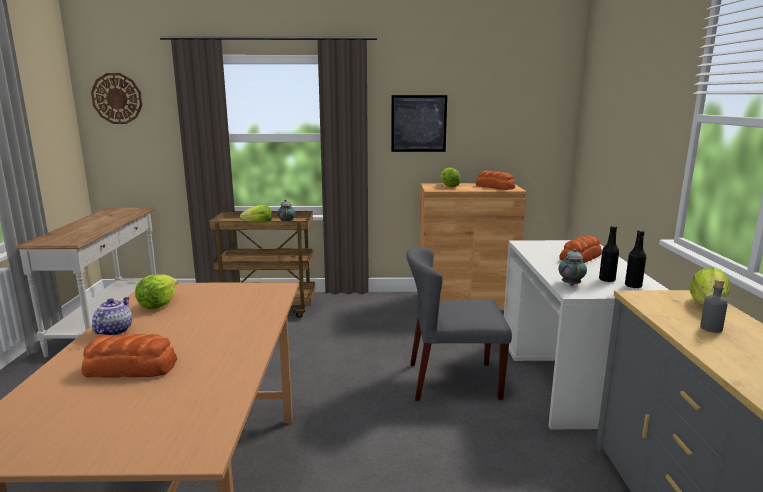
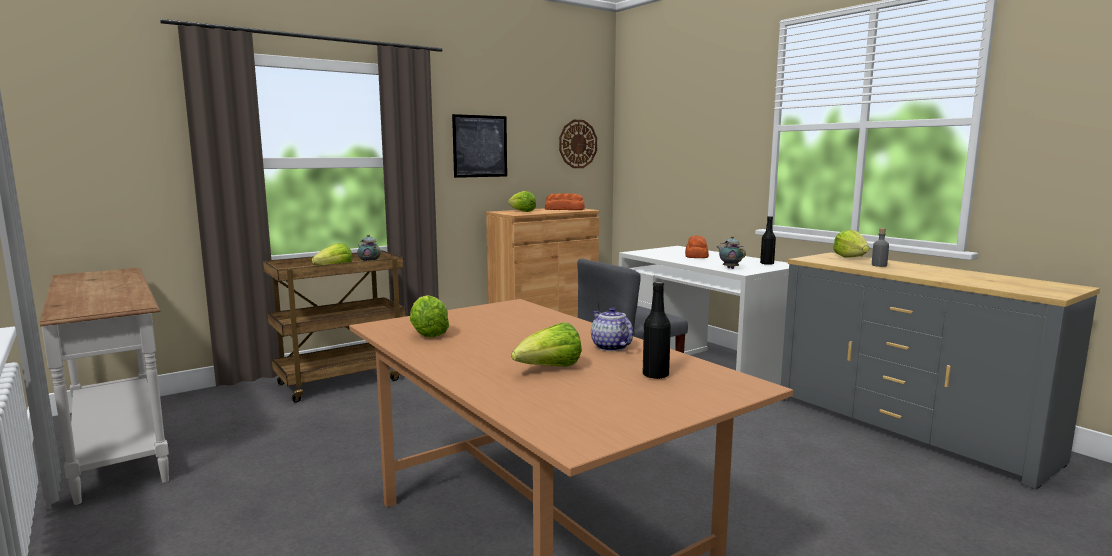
camera: 35 degrees left, 5 degrees down
(114, 330) = (444, 356): teapot -> teapot (610, 347)
(117, 98) = (71, 104): wall clock -> wall clock (577, 144)
(131, 368) = (549, 369): bread -> lettuce
(607, 280) = (744, 263): black bottle -> black bottle (655, 375)

